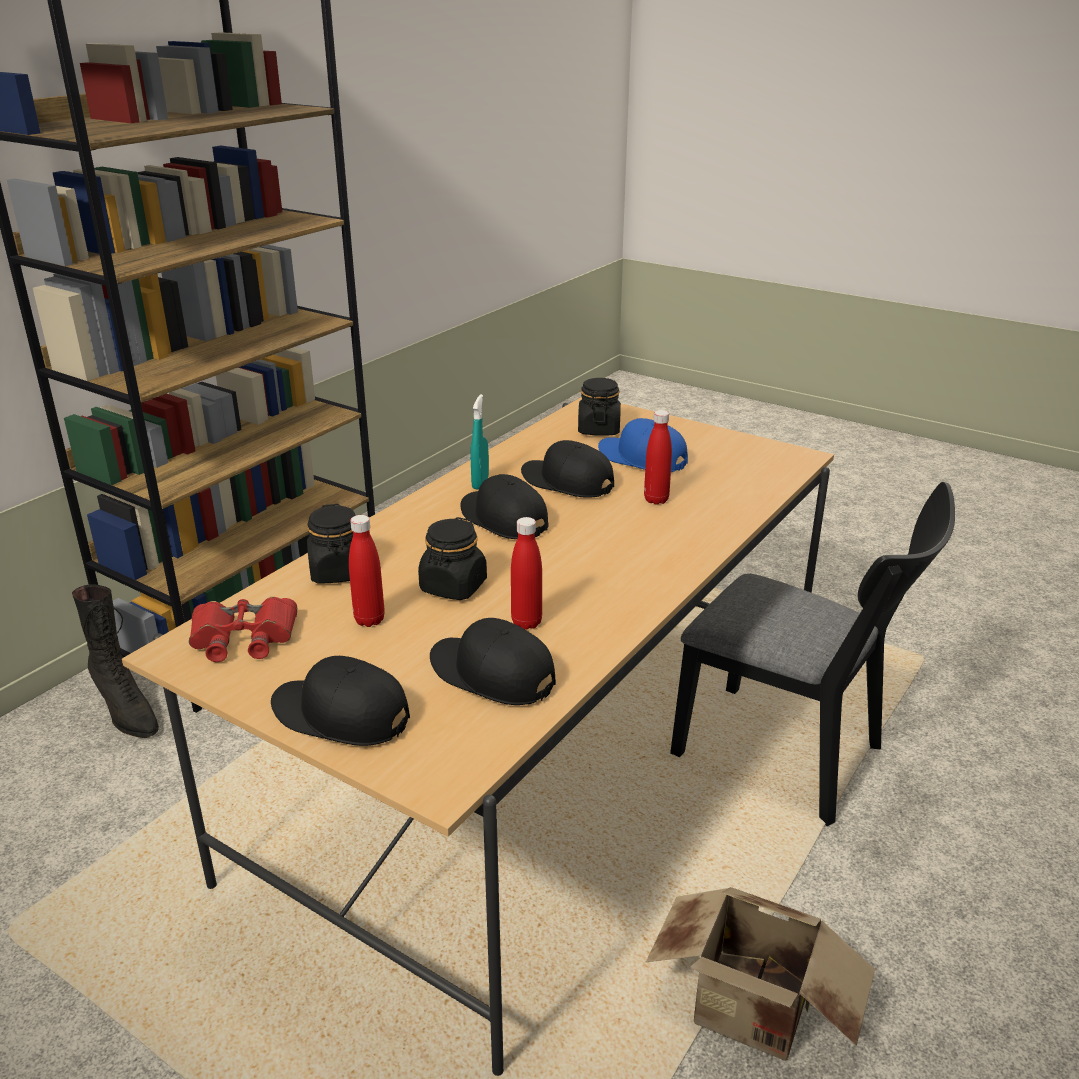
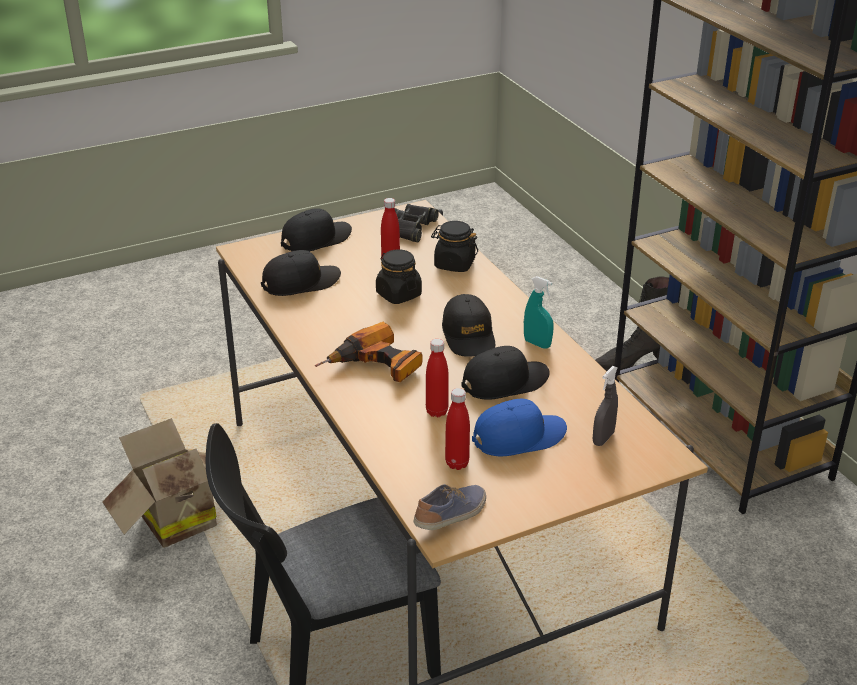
camera: 120 degrees right, 5 degrees up
(243, 638) = (411, 228): red binoculars -> black binoculars
(503, 519) = (469, 336): black cap -> black cap turned 90 degrees clockwise
(526, 622) = (335, 306): red bottle -> red bottle (457, 463)
(598, 429) = (603, 438): black jar -> grey spray bottle
(626, 551) = (375, 368): none -> power drill
(777, 459) = (451, 516): none -> shoe

